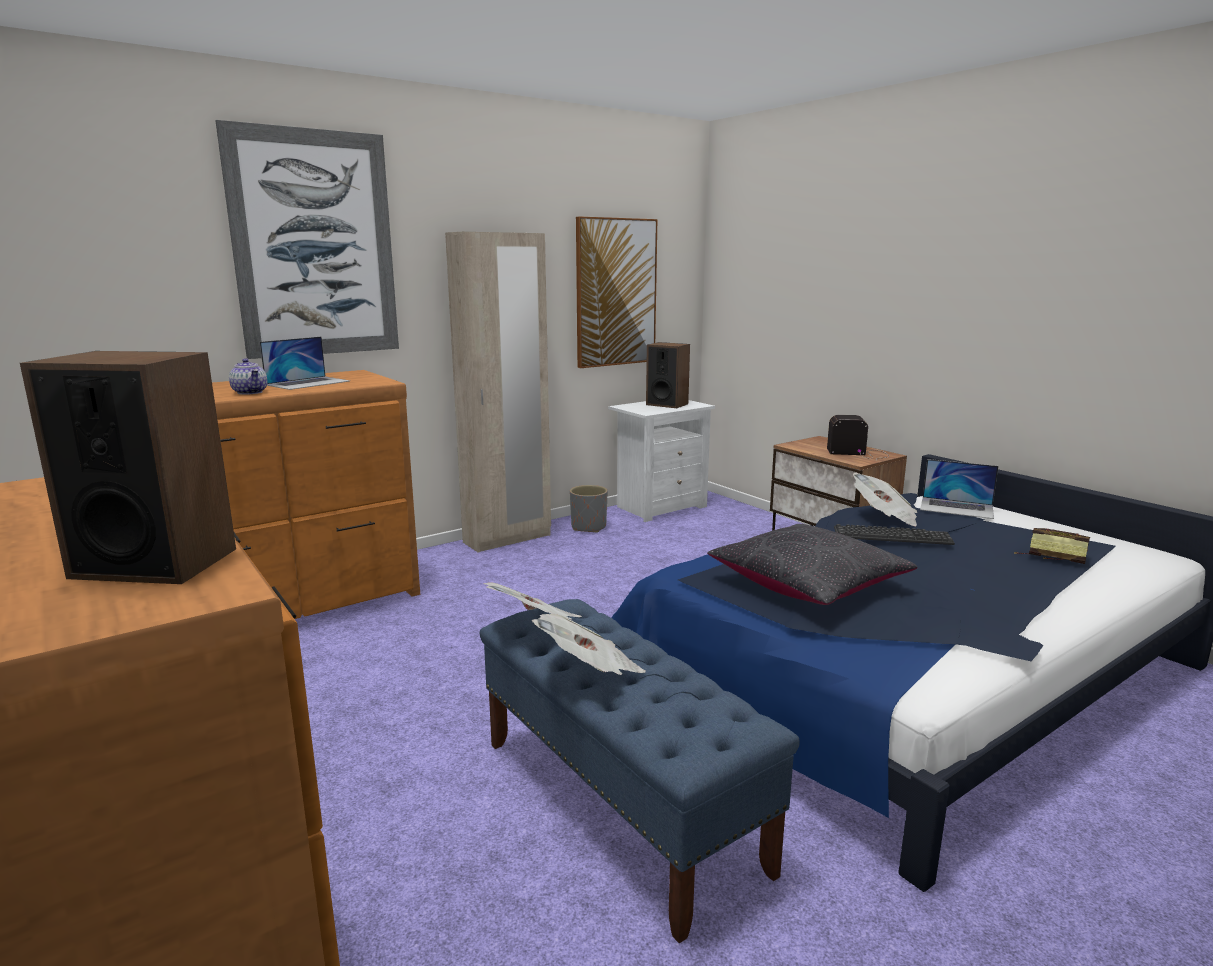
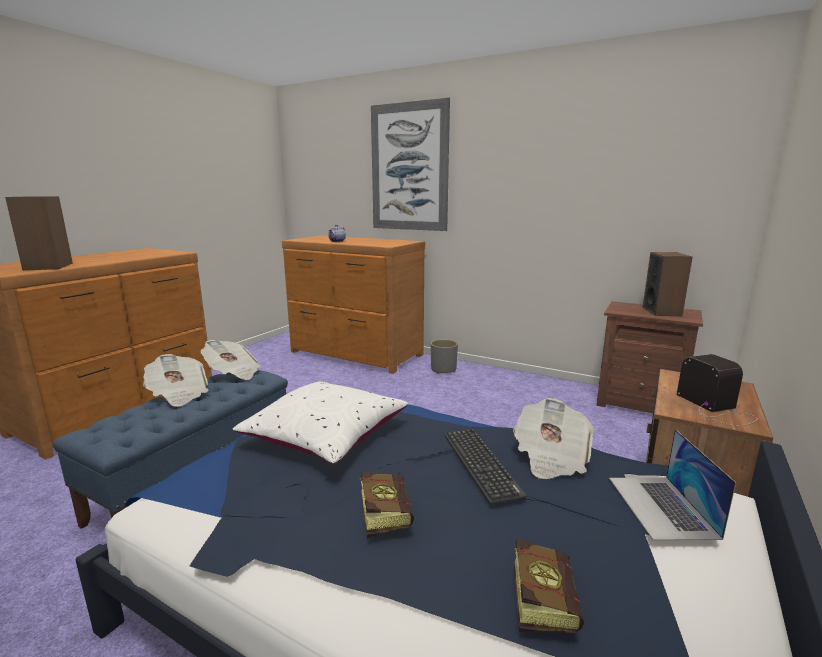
camera: 65 degrees right, 0 degrees up
(308, 383) = (371, 241): laptop -> none
(507, 539) = (493, 373): beige wardrobe -> none
(588, 527) = (551, 389): grey planter -> grey planter (443, 369)
(615, 293) = (635, 202): picture -> none
(659, 507) = (639, 404): white nightstand -> brown nightstand
(807, 584) = (326, 436): black pillow -> white pillow
(960, 580) = (384, 514): none -> book

